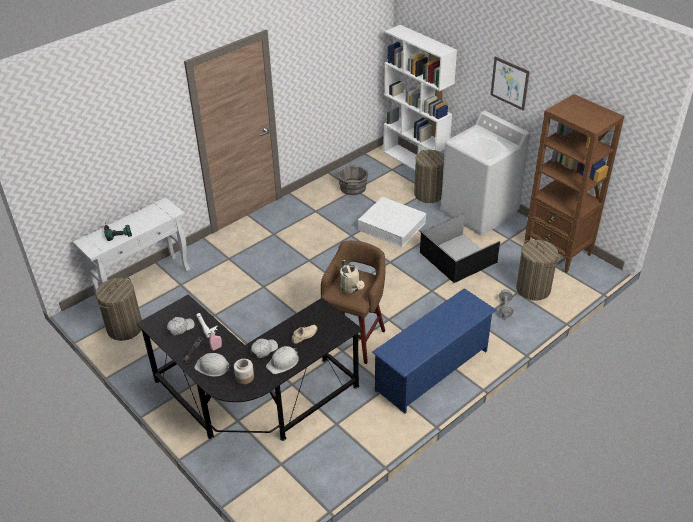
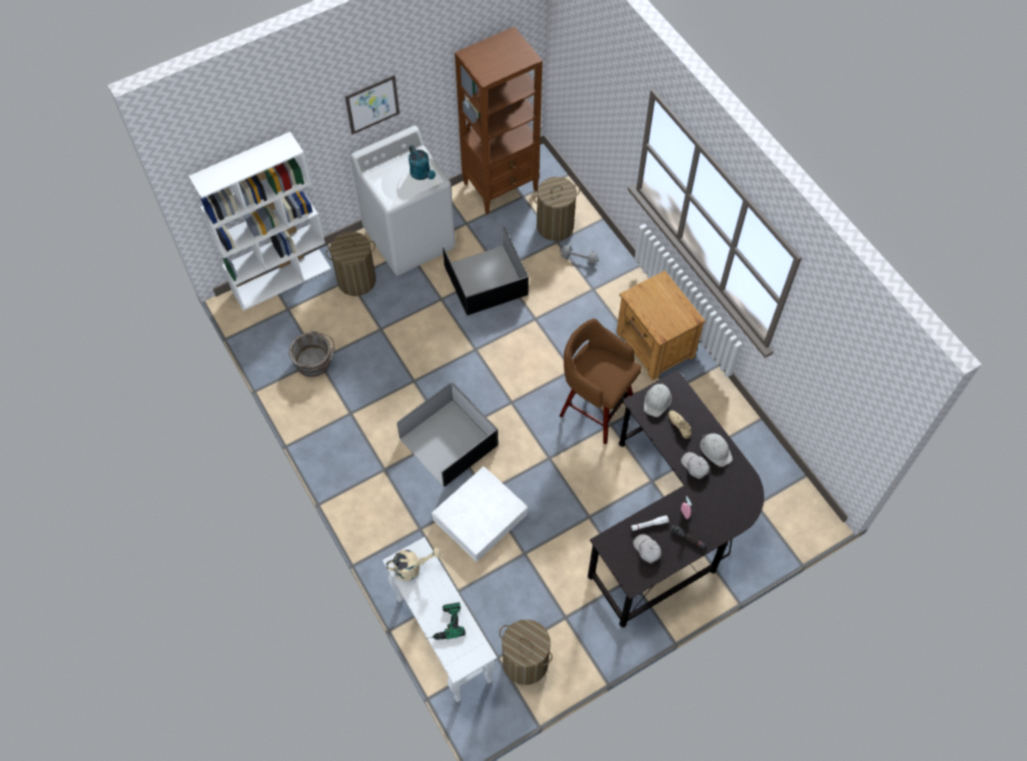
camera: 80 degrees left, 20 degrees up
(212, 367) = (713, 519): white hard hat -> white hard hat (657, 401)
(245, 377) = (732, 489): jar -> none
(304, 260) = (447, 441): none -> black storage box
(351, 289) = (608, 370): beige watering can -> beige watering can (412, 568)
(391, 226) = (409, 334): white storage box -> white storage box (480, 516)
(432, 370) = (655, 346): blue shoe rack -> brown nightstand
(489, 150) = (422, 174): none -> turquoise watering can

